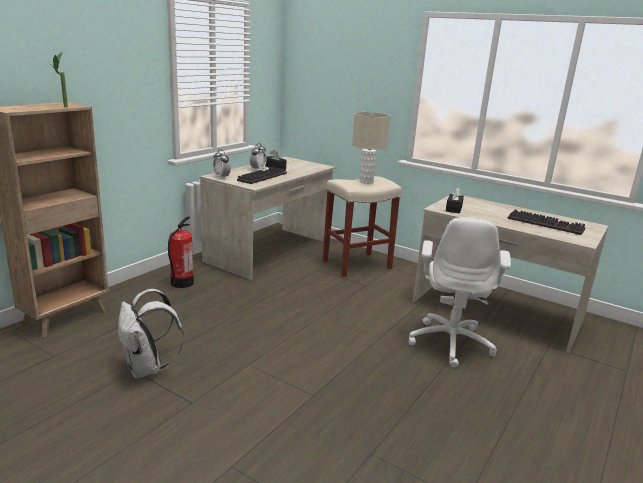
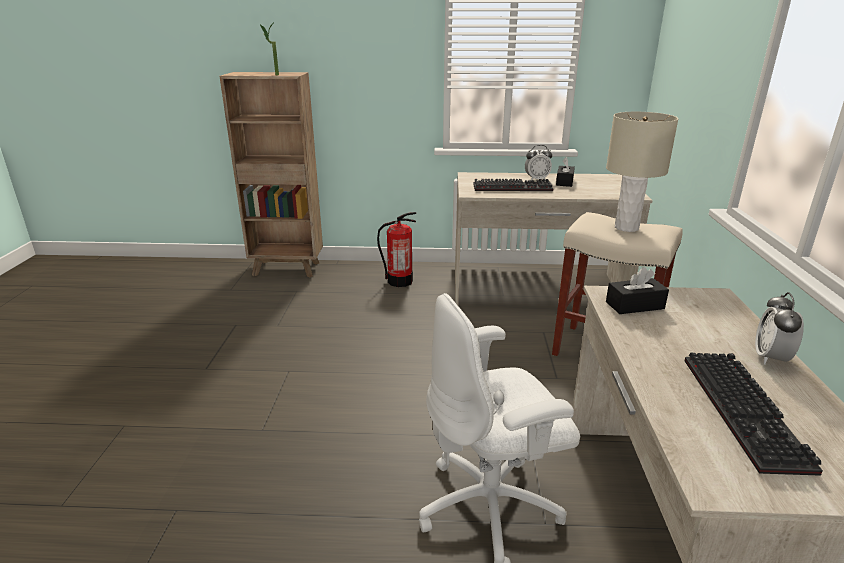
camera: 60 degrees right, 5 degrees up
(147, 369) = (242, 329): white backpack -> none
(221, 177) = (471, 178): alarm clock -> alarm clock (770, 358)

